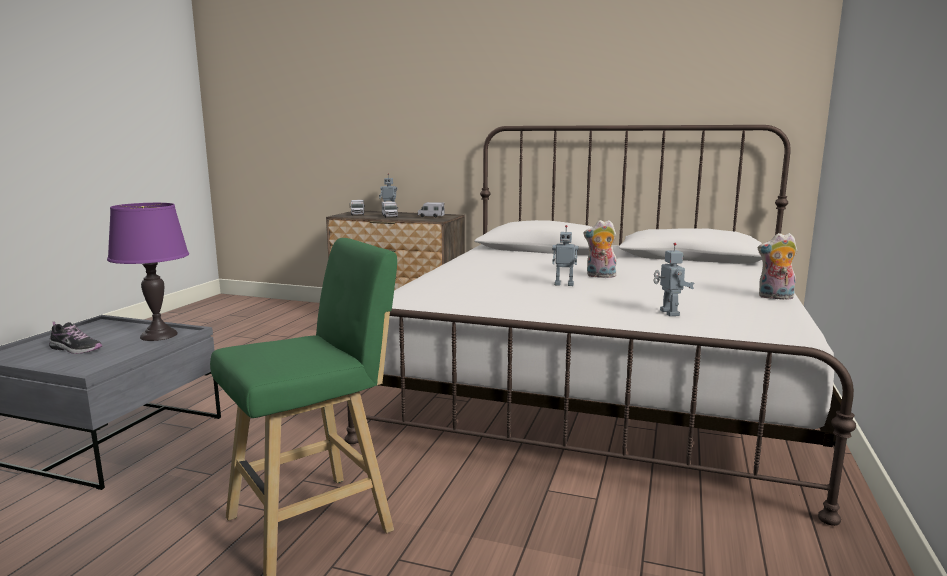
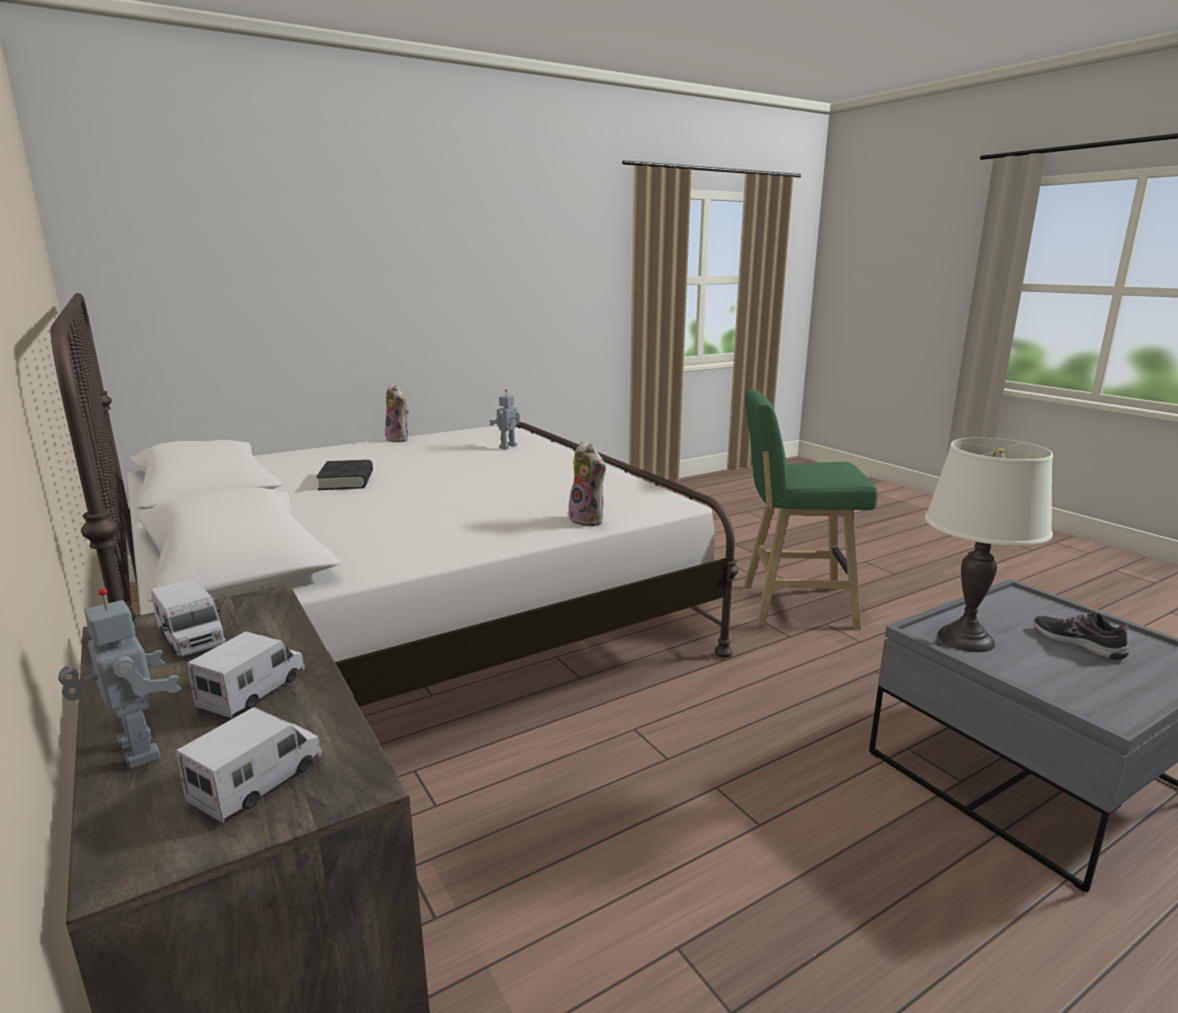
camera: 140 degrees left, 5 degrees up
(159, 335) = (965, 639): purple table lamp -> white table lamp
(564, 284) = (481, 482): toy robot -> none
(600, 276) = (415, 482): plush toy -> plush toy (589, 520)
(639, 269) = (346, 481): none -> black book

